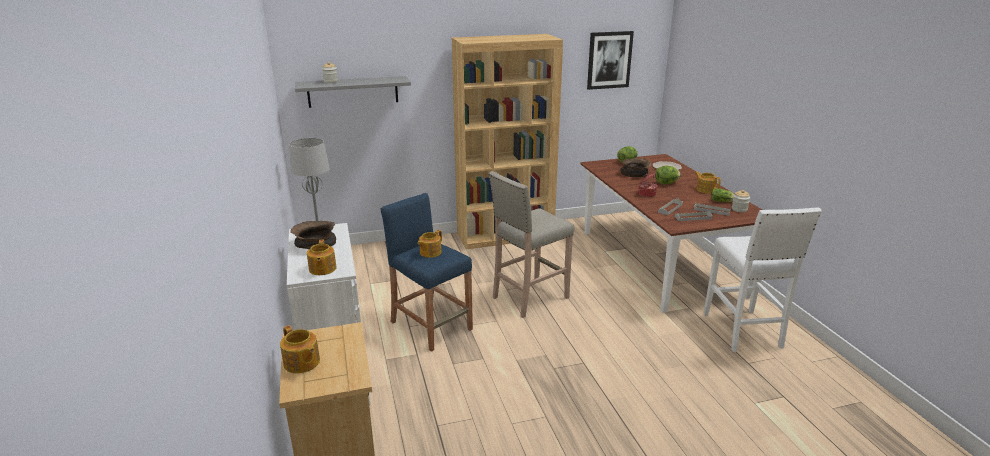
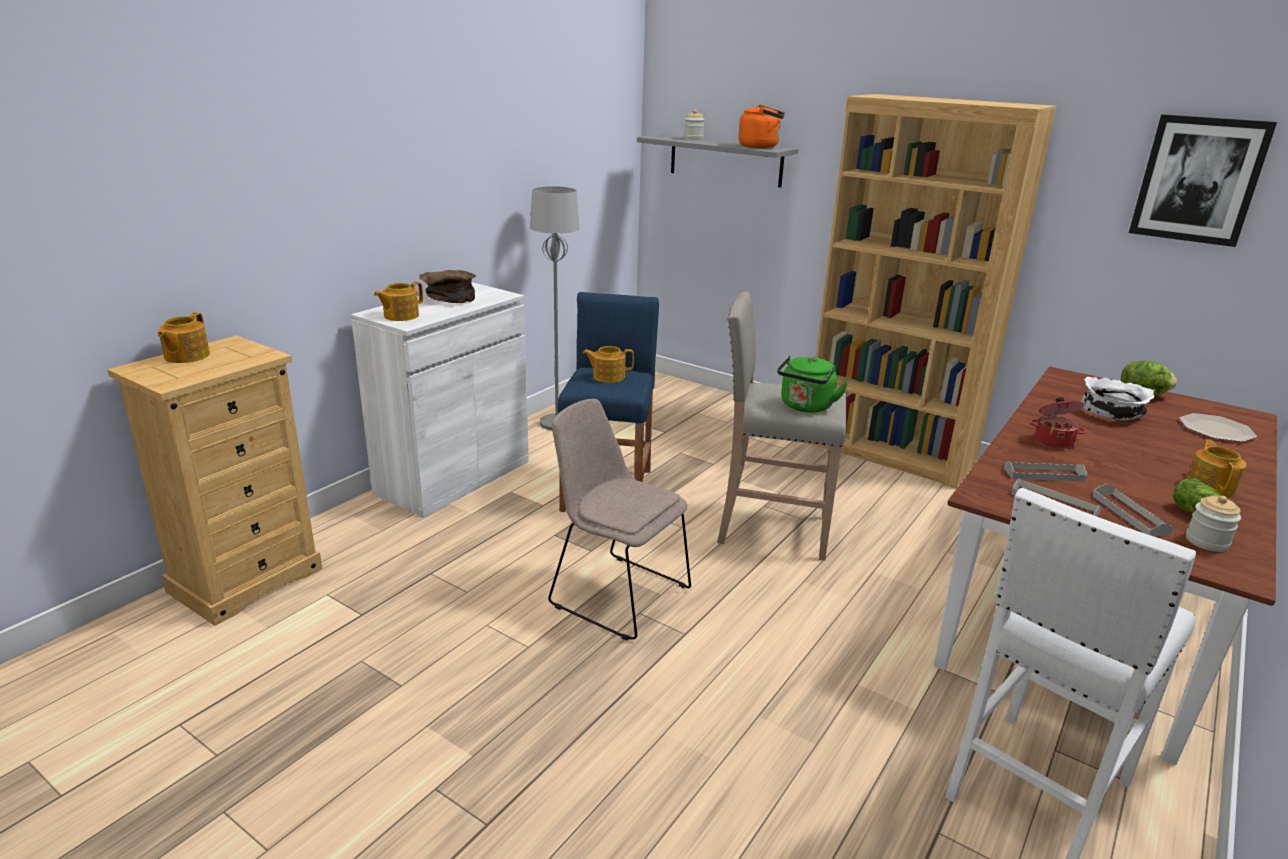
camera: 50 degrees right, 0 degrees up
(388, 79) = (761, 147): none -> orange kettle
(530, 368) = (616, 594): none -> beige chair
(547, 222) = (805, 407): none -> green kettle
(635, 174) = (1112, 413): brown bowl -> white bowl
(666, 183) = (1142, 446): lettuce -> none

